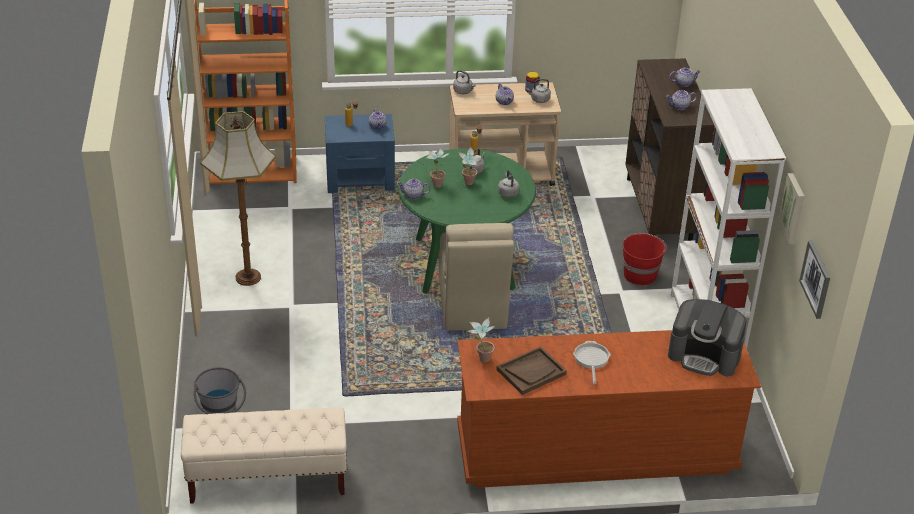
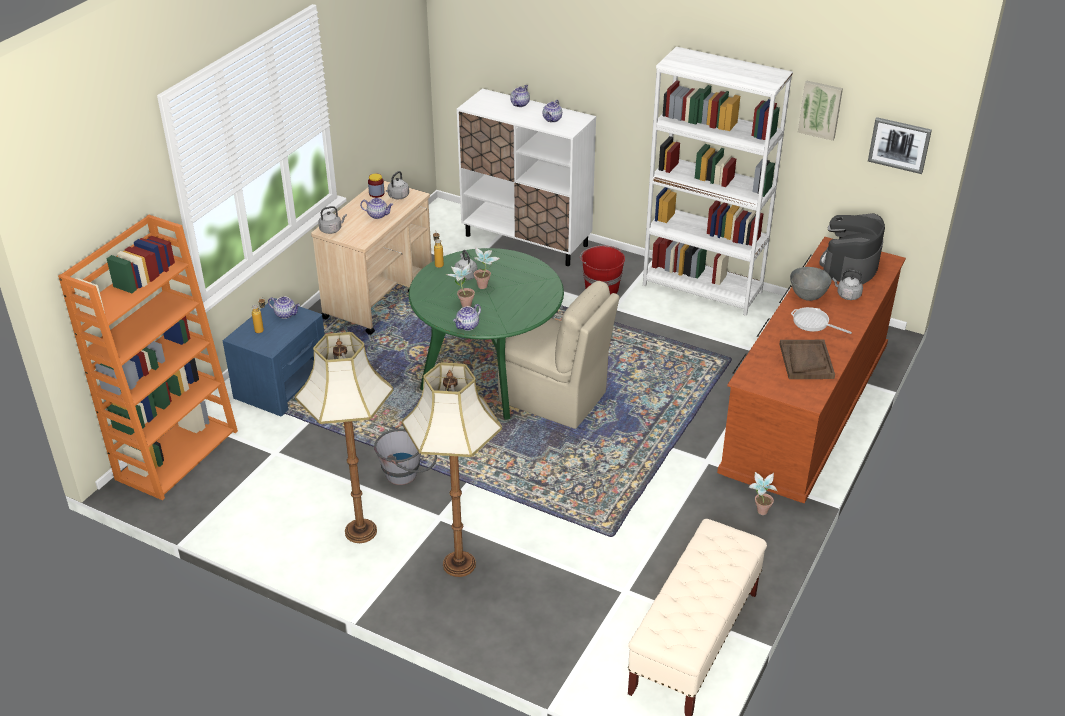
camera: 55 degrees left, 0 degrees up
(221, 414) = (566, 640): grey bucket -> grey bucket (408, 475)
(252, 333) = (458, 565): none -> floor lamp
(481, 358) = (765, 381): potted plant -> potted plant (759, 513)
(508, 193) = (522, 272): grey kettle -> grey kettle (847, 295)
(628, 345) = (808, 296): none -> grey bowl
(658, 210) = (527, 240): brown cabinet -> white cabinet
(704, 355) = (849, 266): coffee machine -> coffee machine turned 150 degrees clockwise

